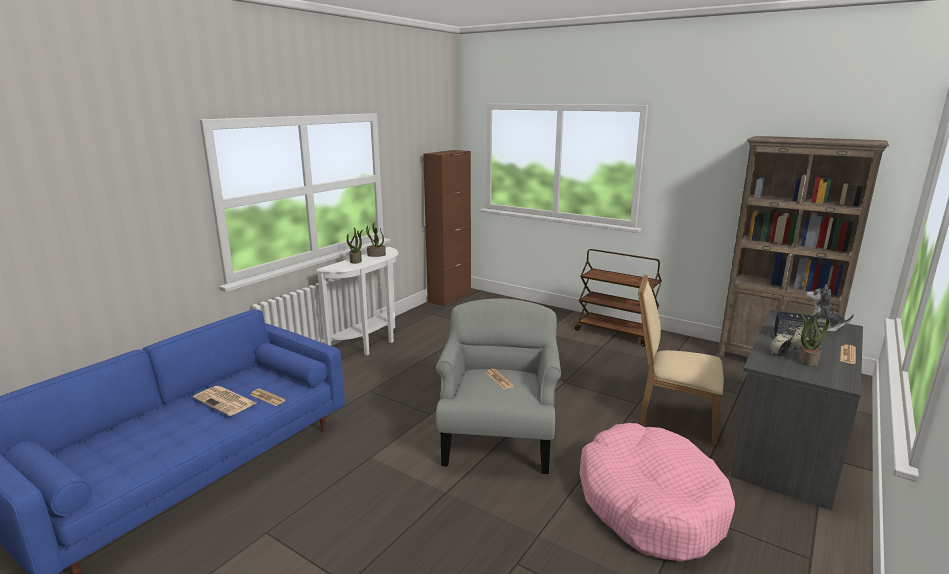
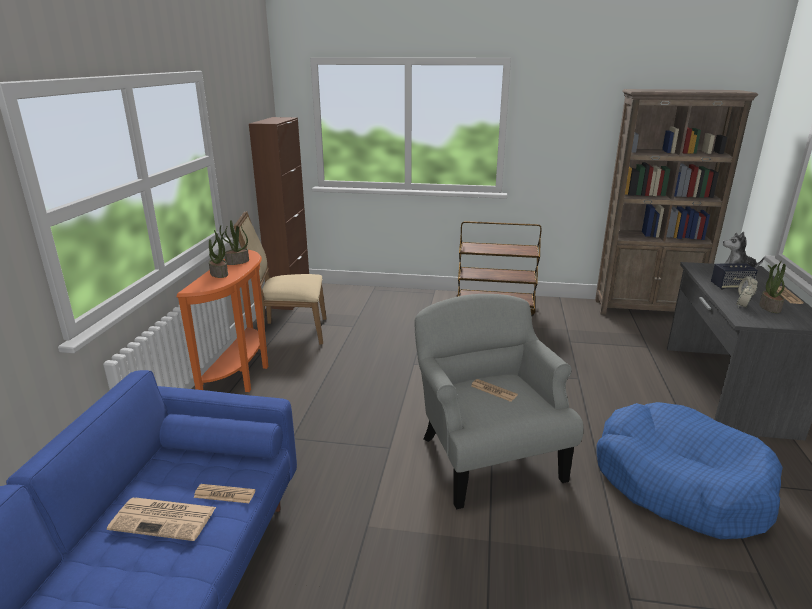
camera: 25 degrees left, 5 degrees up
(371, 345) = (243, 376): white console table -> orange console table
(650, 504) = (679, 483): pink dog bed -> blue dog bed
(672, 417) = (618, 385): beige chair -> beige chair (290, 331)

